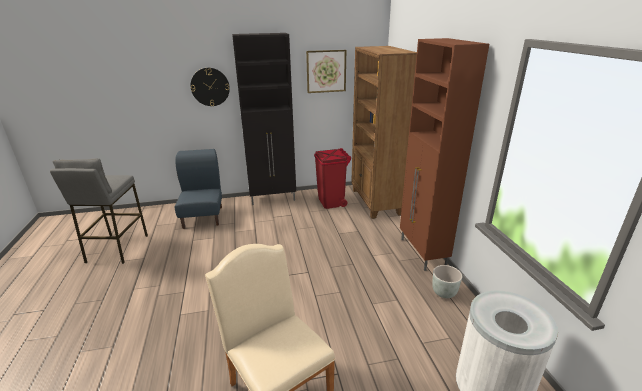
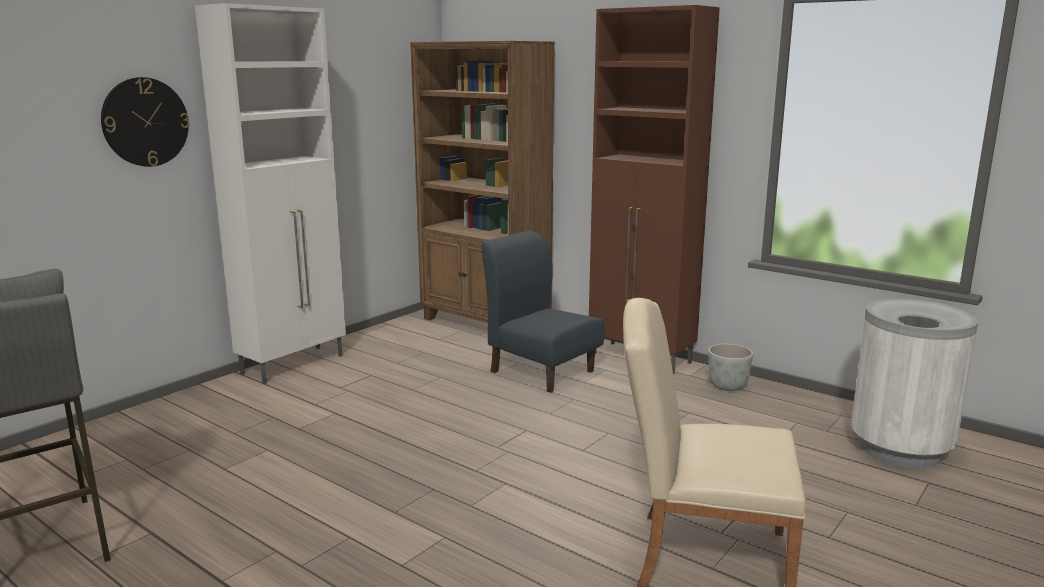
camera: 40 degrees left, 10 degrees down
(203, 217) = (182, 430): blue chair -> blue chair (541, 371)
(273, 198) = (294, 364): black cabinet -> white cabinet
(326, 71) = (358, 89): picture -> none
(331, 201) = (413, 341): red trash can -> none

